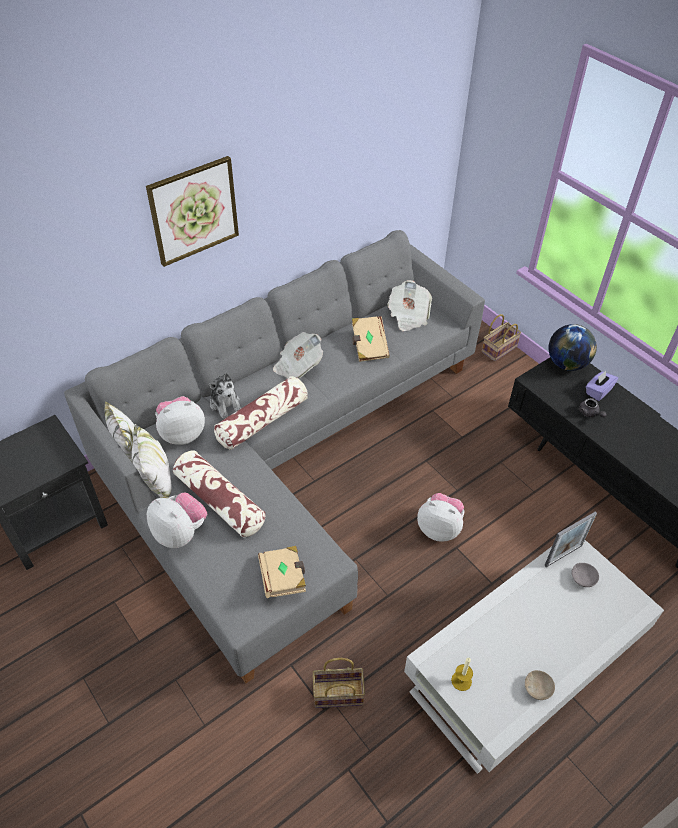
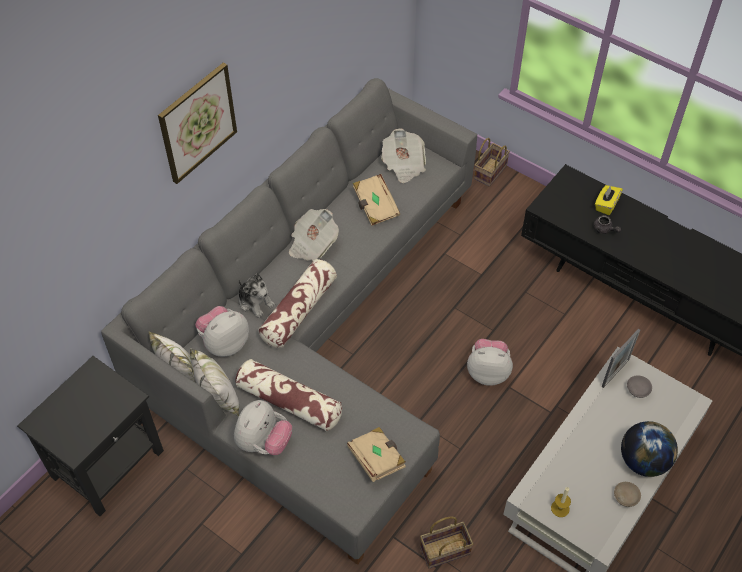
camera: 15 degrees left, 5 degrees up
(180, 533) = (263, 442): plush toy -> plush toy turned 90 degrees clockwise
(567, 364) = (569, 183): globe -> globe (643, 461)
(598, 391) = (606, 205): purple tissue box -> yellow tissue box

